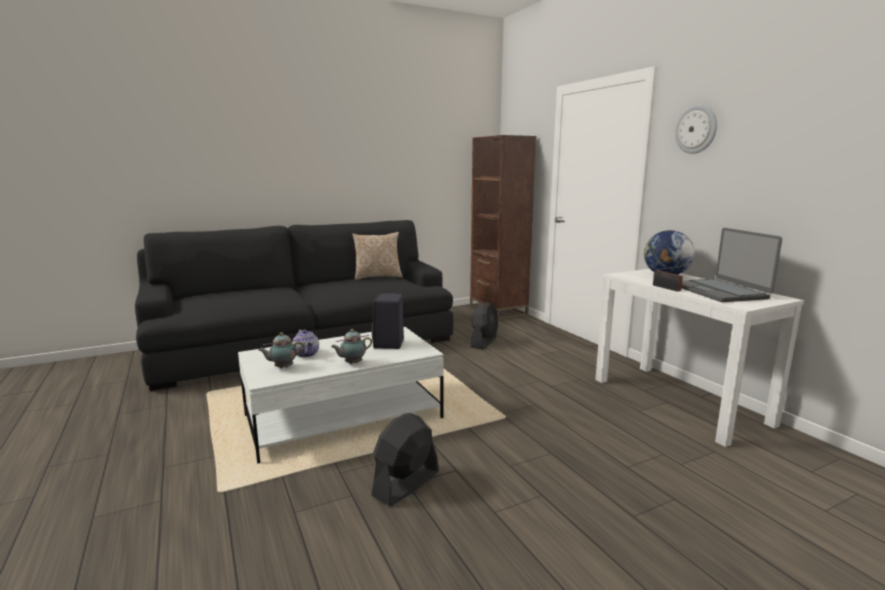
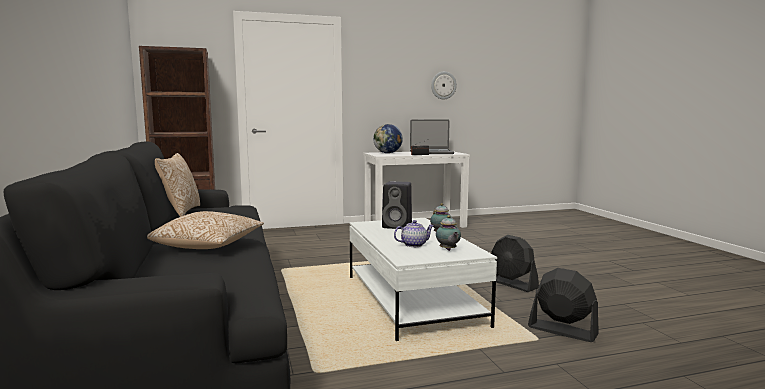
camera: 80 degrees left, 5 degrees down
(266, 295) = (209, 246): none -> pillow
(483, 342) = (273, 249): black fan -> black fan (562, 330)
(696, 129) = (376, 62): wall clock -> wall clock (443, 85)

